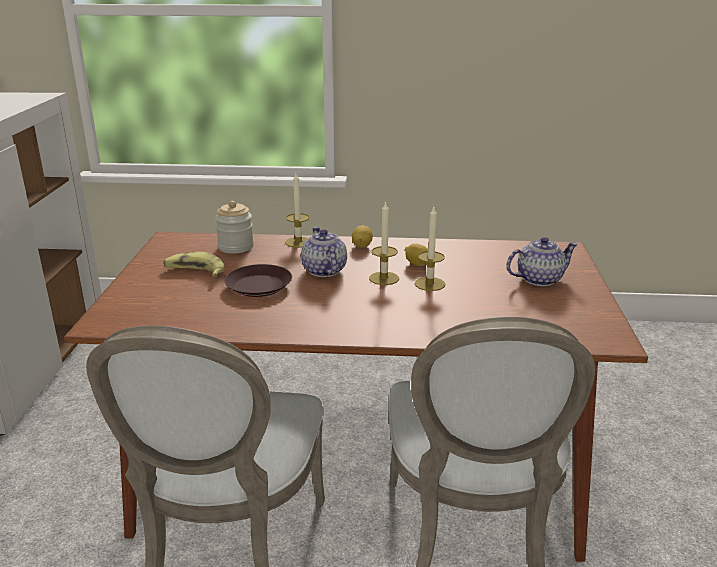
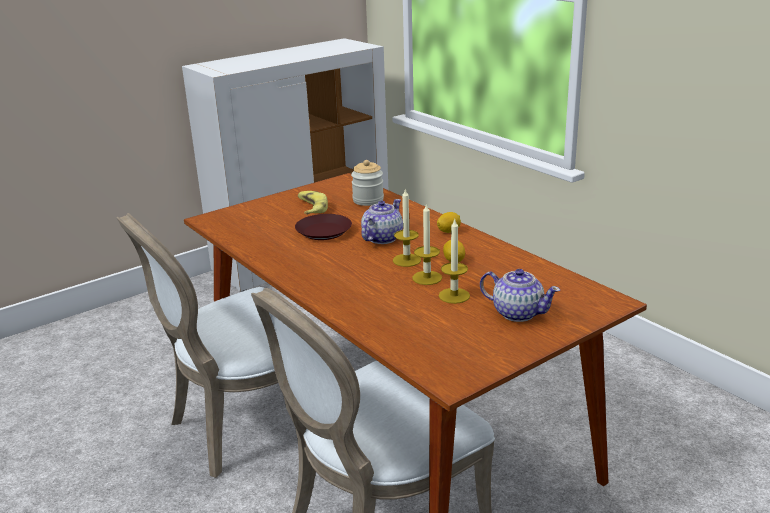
camera: 50 degrees right, 0 degrees up
(298, 242) = (413, 212): candle -> candle (454, 296)

